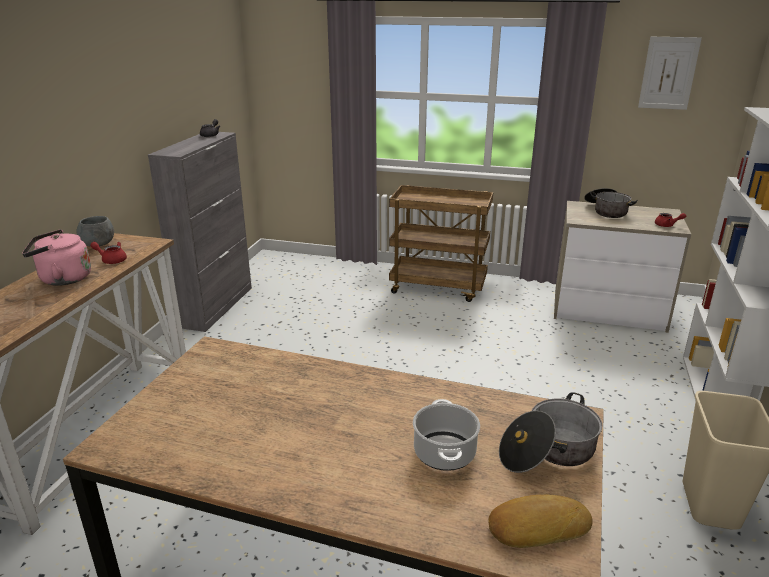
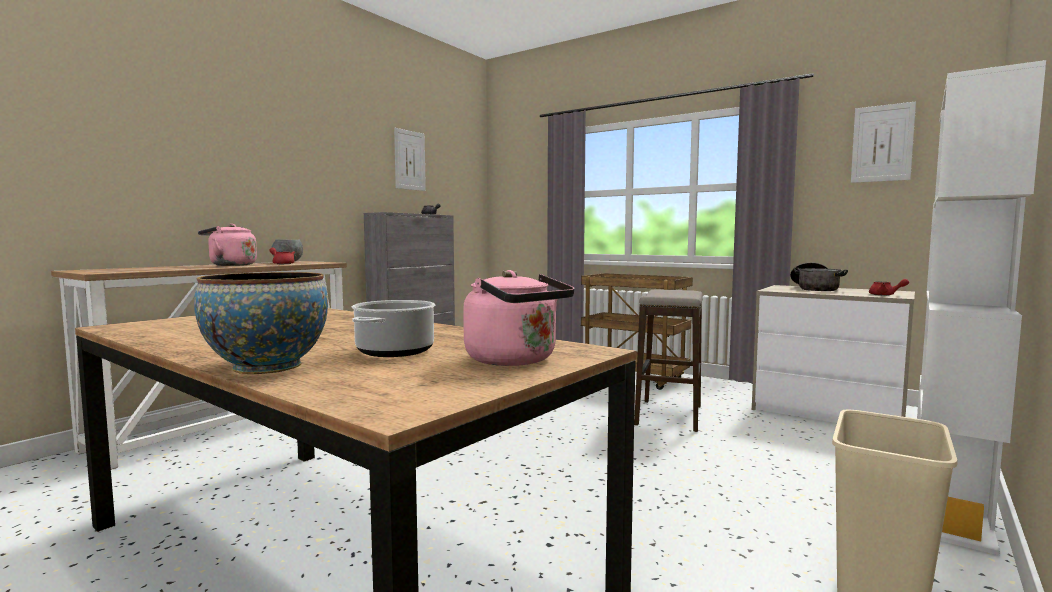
camera: 20 degrees right, 20 degrees down
(176, 70) = (409, 160): none -> picture
(390, 512) = (267, 367): none -> bowl
(496, 339) = (669, 415): none -> stool
(537, 526) = (410, 389): bread -> none
(548, 452) = (516, 360): cooking pot -> pink kettle

